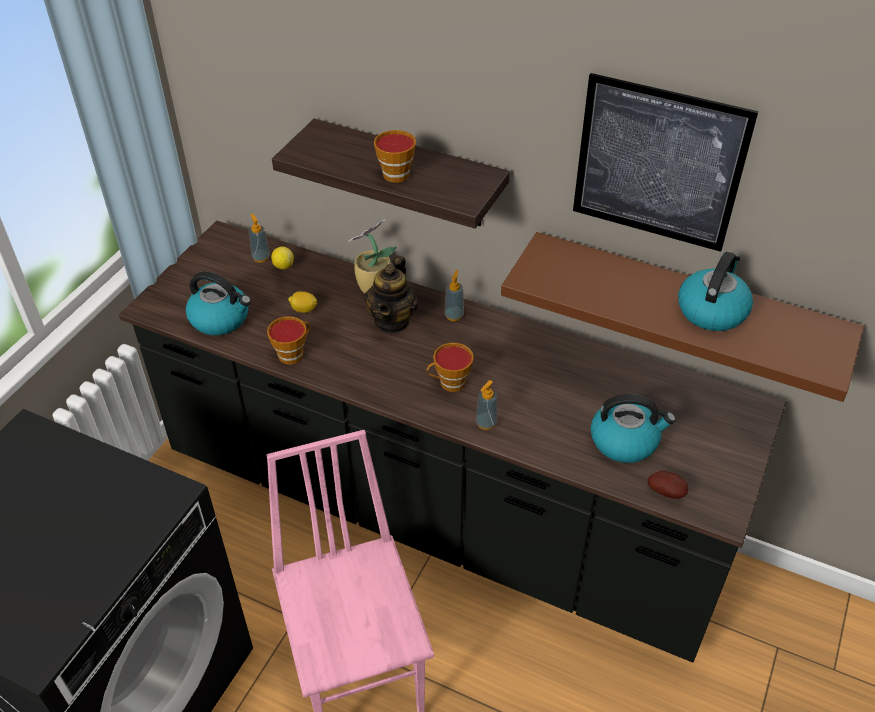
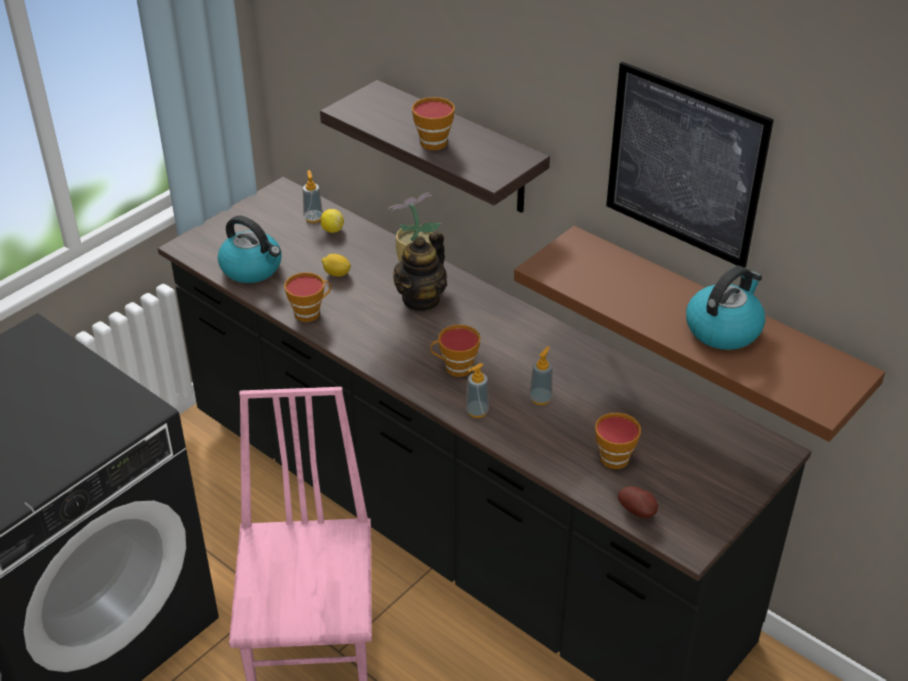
camera: 15 degrees right, 5 degrees down
(454, 315) = (486, 305): soap dispenser -> soap dispenser (540, 398)
(625, 441) = (615, 455): kettle -> cup

